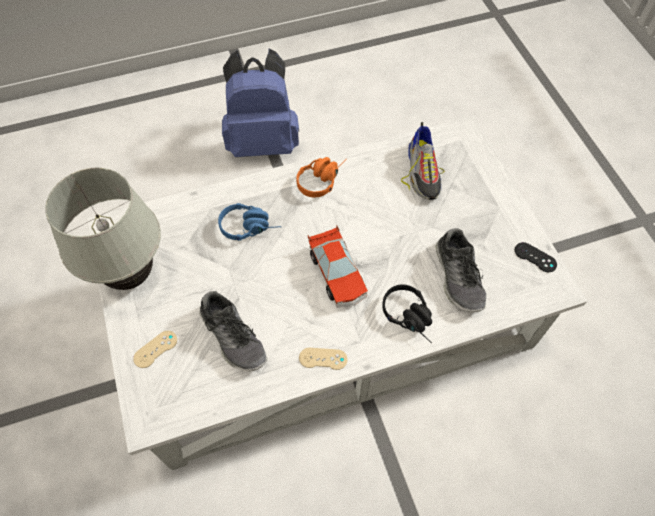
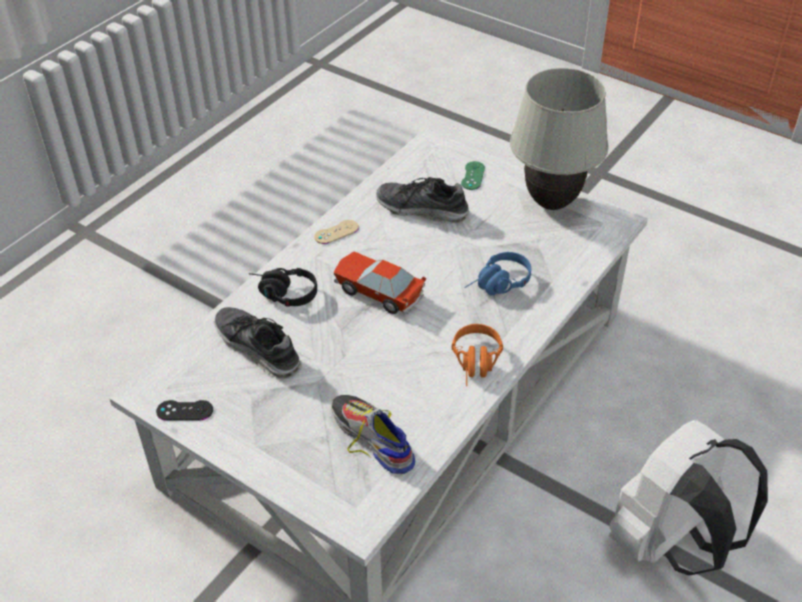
camera: 145 degrees right, 15 degrees down
(155, 349) = (473, 176): beige game controller -> green game controller
(263, 141) = (670, 542): blue backpack -> white backpack

